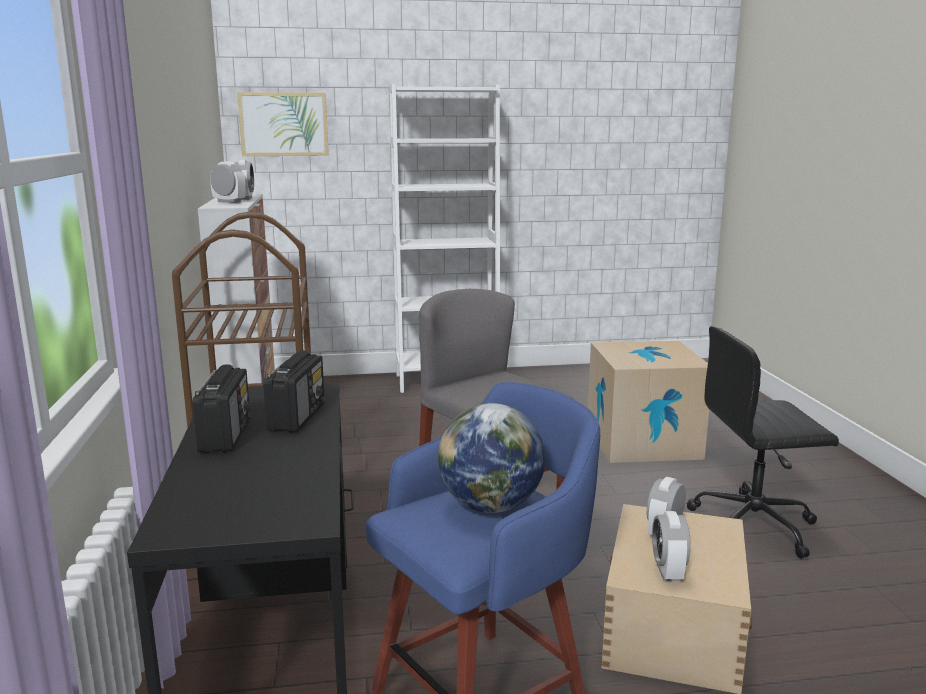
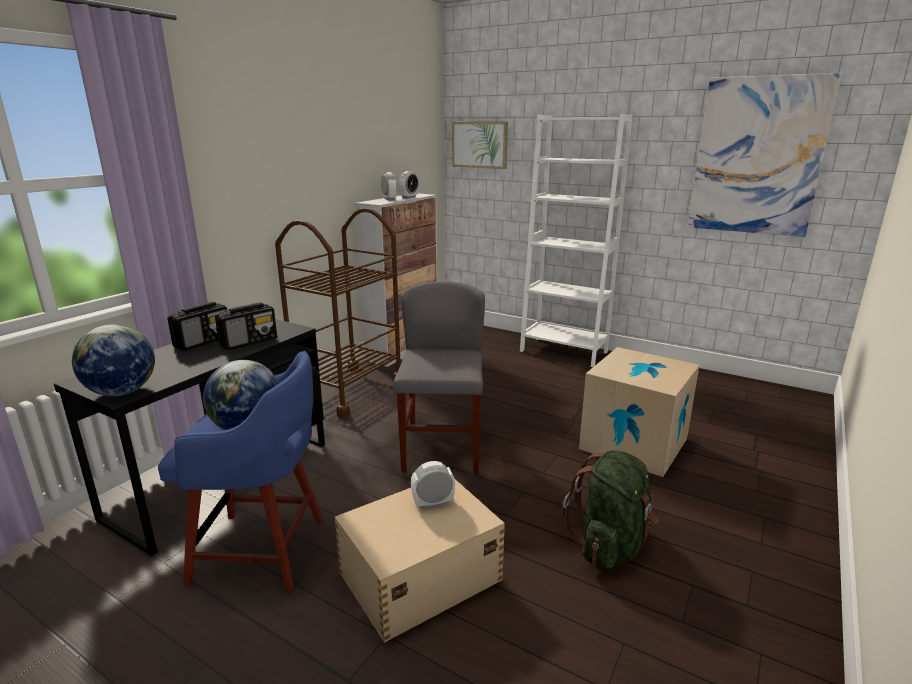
camera: 40 degrees right, 5 degrees up
(290, 517) = (121, 392): none -> globe
(619, 131) = (758, 157): none -> picture
(668, 571) = (383, 528): alarm clock -> none
(755, 525) = (610, 544): black office chair -> green backpack

